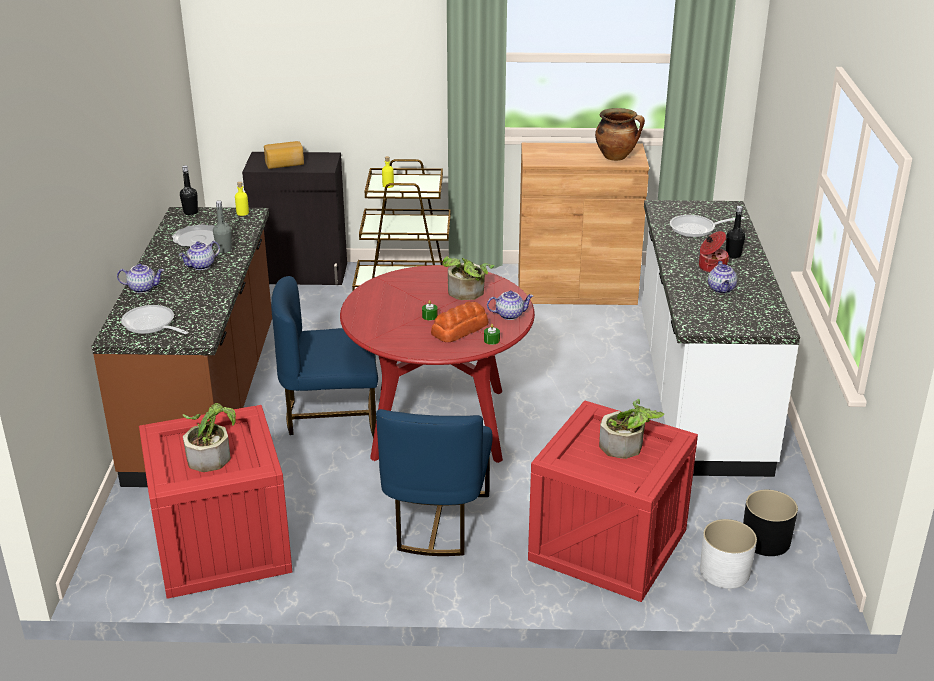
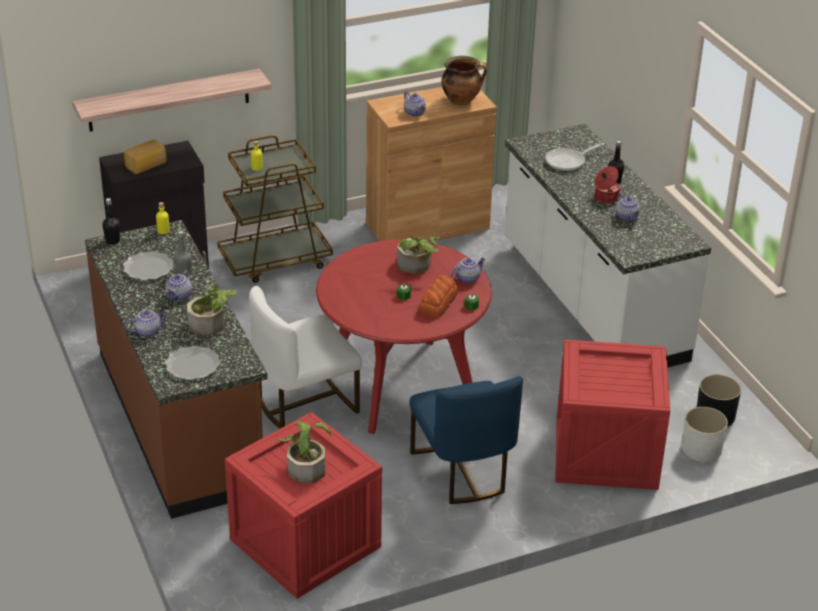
camera: 25 degrees left, 5 degrees up
(151, 325) = (192, 365): frying pan -> plate
(323, 107) = (169, 100): none -> shelf
(332, 415) = (304, 402): blue chair -> white chair
(560, 159) = (415, 113): none -> teapot
(627, 446) = (620, 370): potted plant -> potted plant (212, 324)

